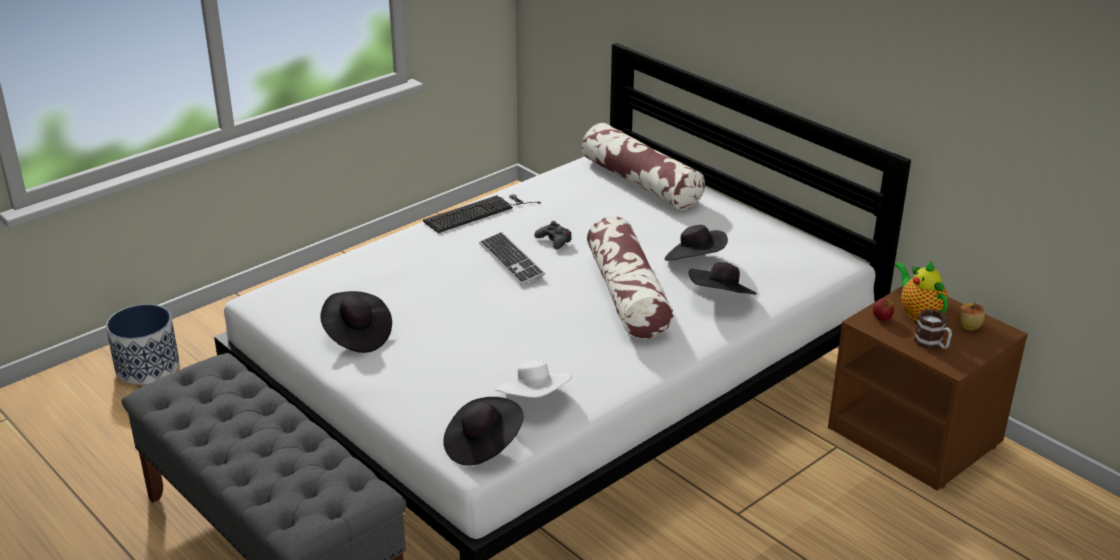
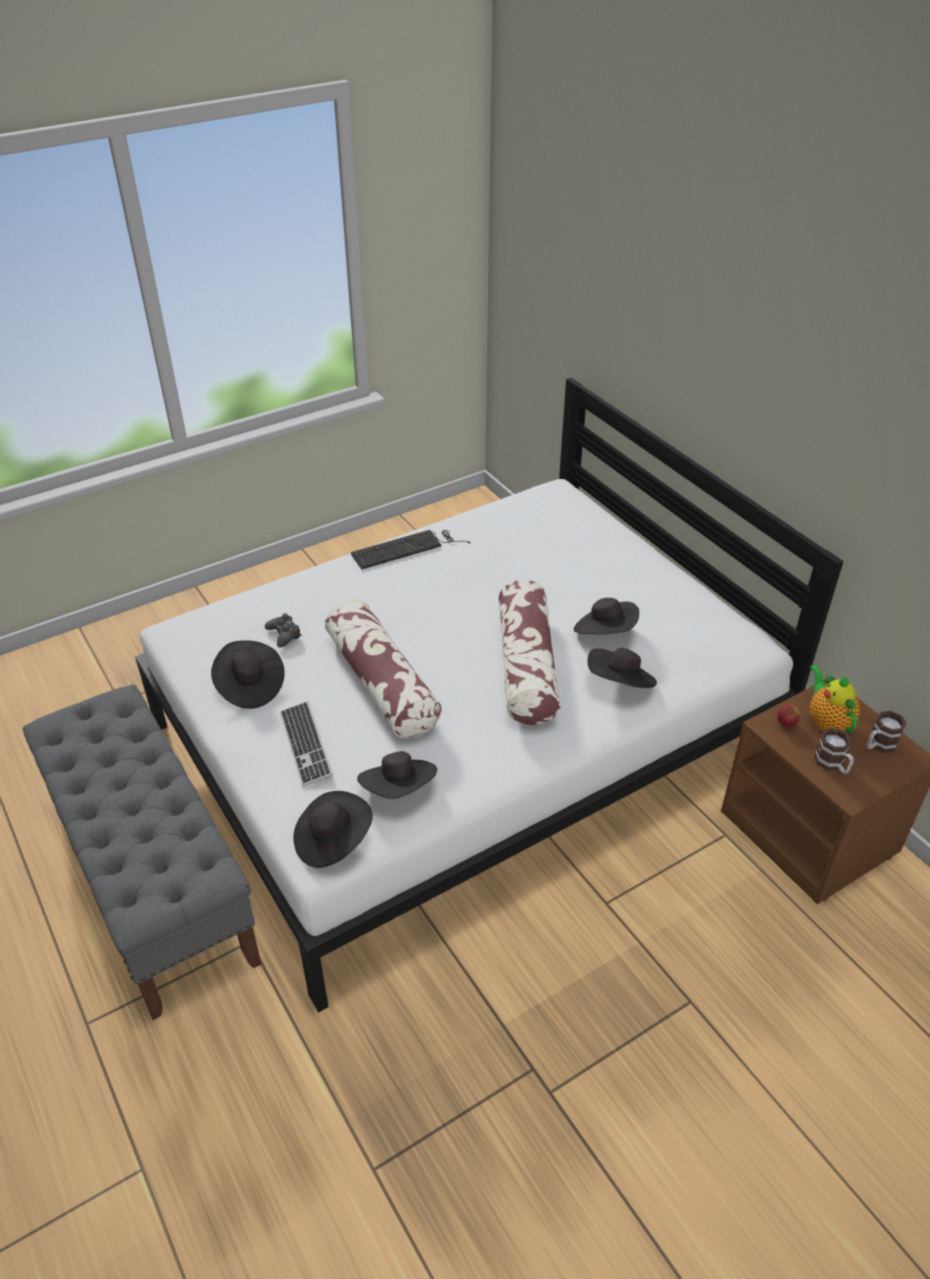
camera: 10 degrees right, 10 degrees up
(147, 367) = (97, 660): planter -> none
(511, 260) = (422, 611): keyboard -> keyboard (305, 745)
(534, 400) = (399, 789): white hat -> black hat
(554, 240) = (471, 590): black game controller -> black game controller (284, 634)
(640, 183) = (576, 527): pillow -> pillow (381, 683)
(969, 326) = (878, 745): apple -> mug

